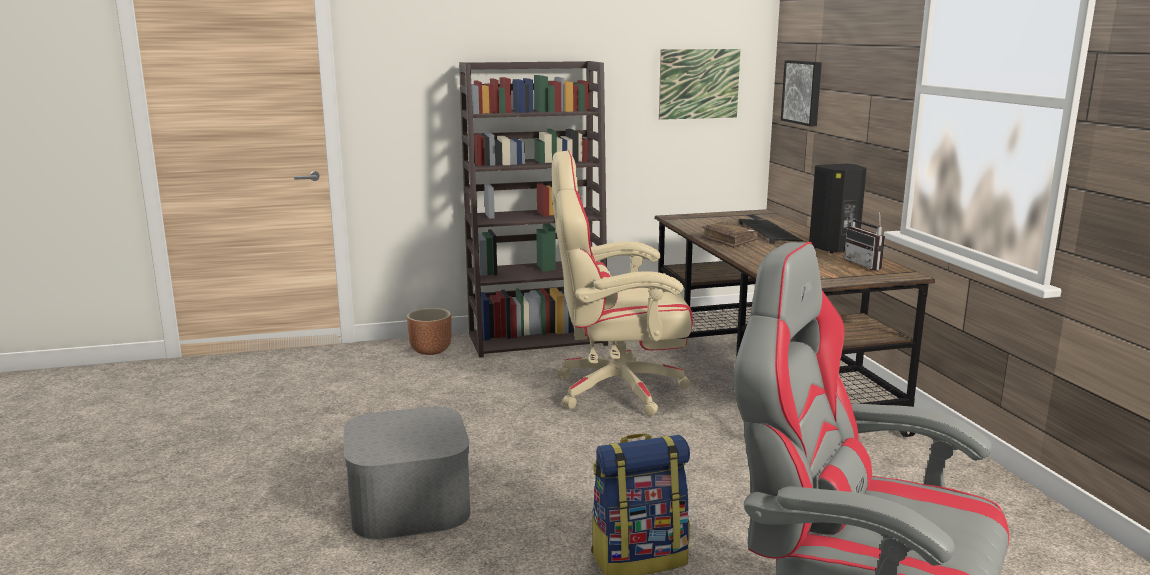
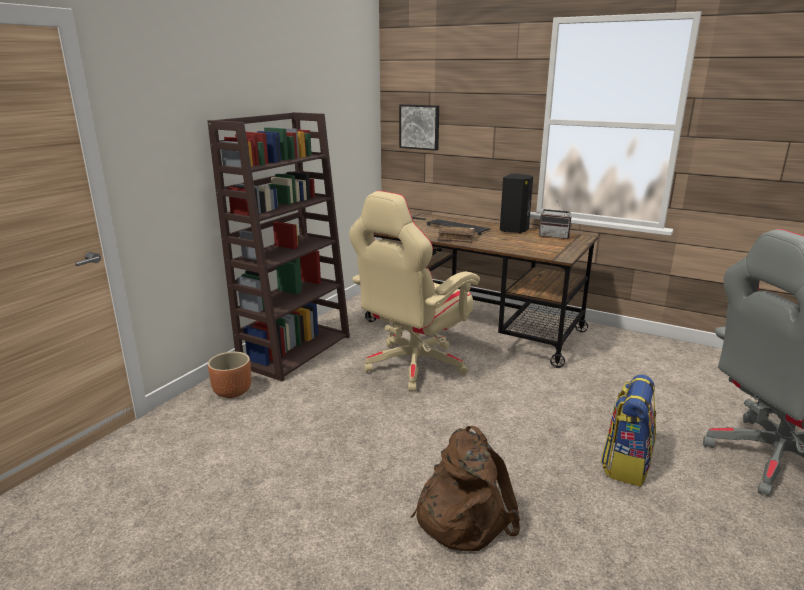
camera: 45 degrees left, 5 degrees up
(410, 504) = (462, 515): grey storage box -> brown backpack
(699, 84) = (348, 125): picture -> none

